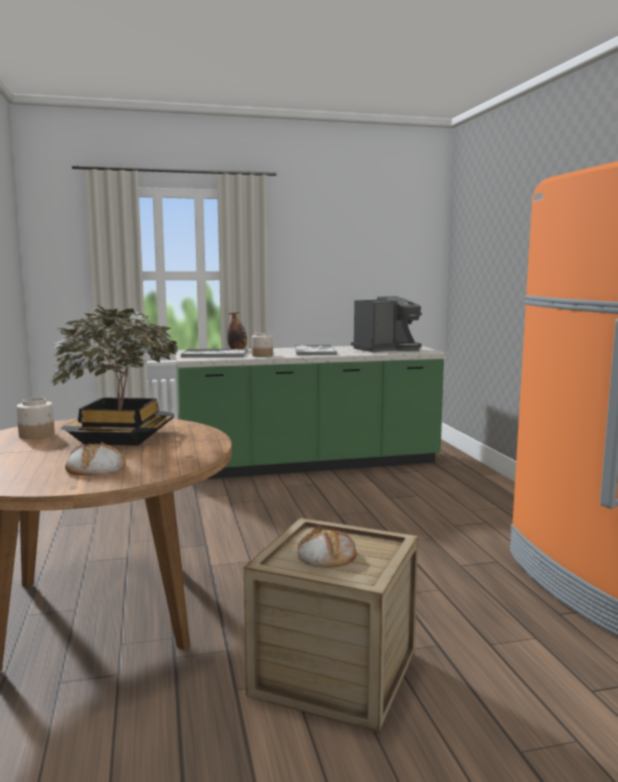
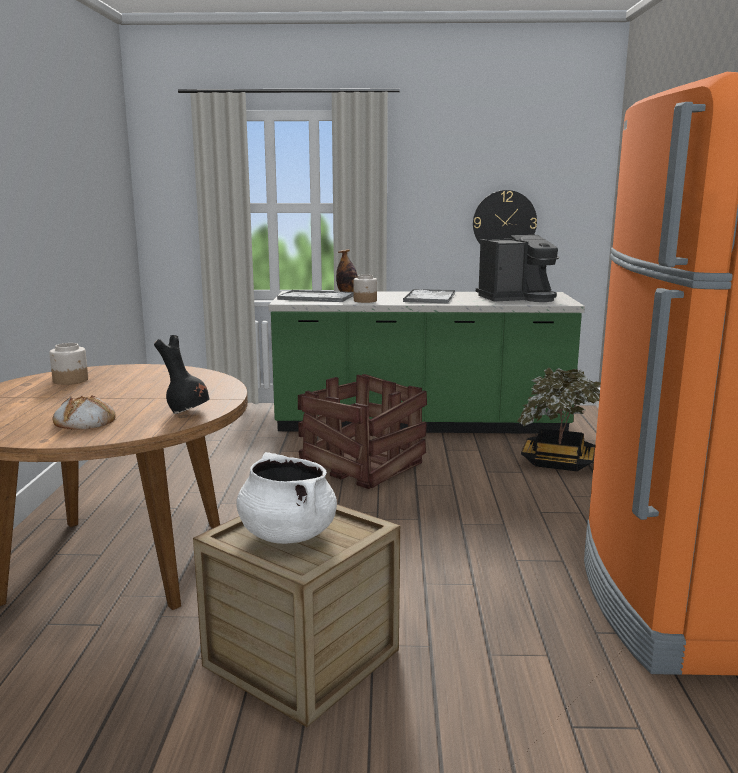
camera: 15 degrees right, 5 degrees up
(121, 437) = (143, 389): potted plant -> potted plant (558, 461)
(189, 452) = (187, 411): none -> black vase
(279, 502) = (361, 465): none -> crate
(325, 554) = (287, 534): bread -> white cooking pot
(364, 287) = (504, 222): none -> wall clock

